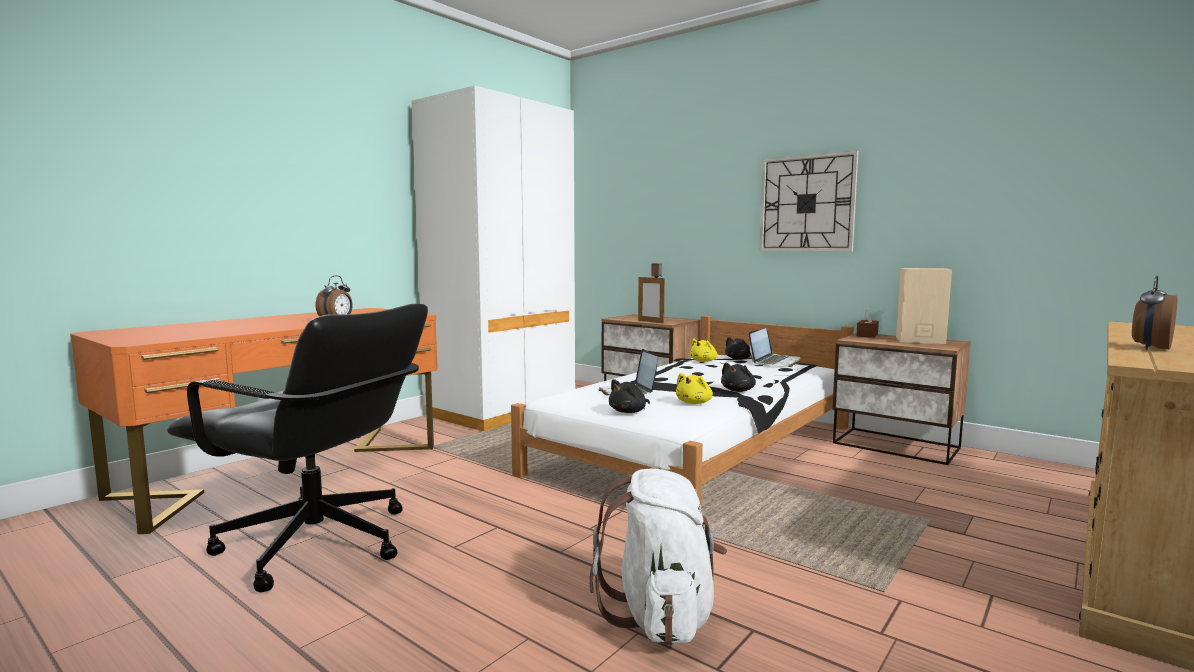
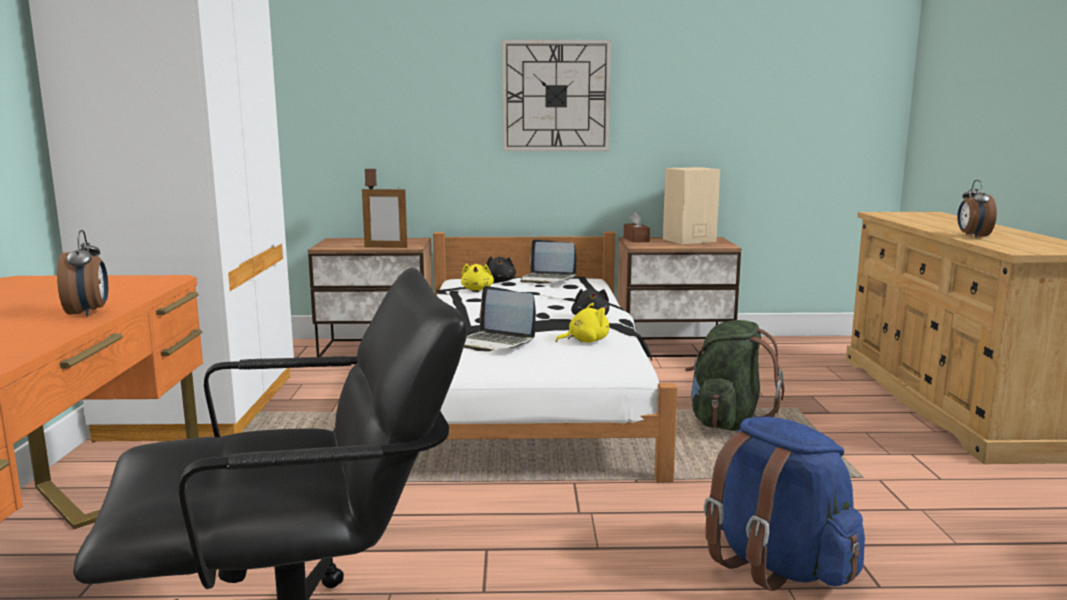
camera: 40 degrees left, 5 degrees up
(629, 412) = (552, 366): black plush toy -> none
(661, 615) = (776, 565): white backpack -> blue backpack
(694, 403) = (585, 341): yellow plush toy -> yellow plush toy turned 105 degrees counterclockwise
(775, 362) = (547, 279): laptop -> laptop turned 120 degrees clockwise
(830, 511) = (727, 423): none -> green backpack

